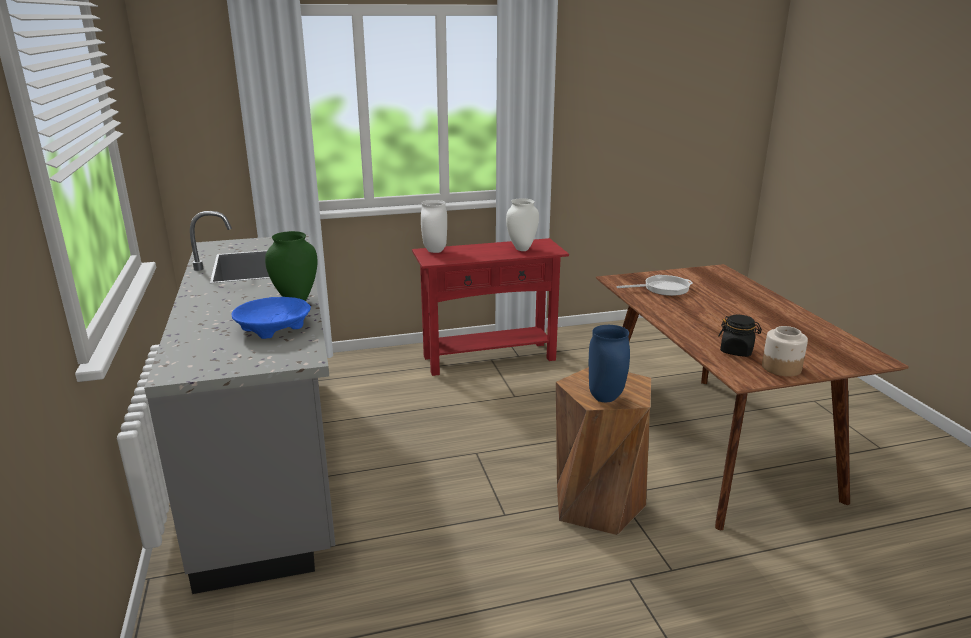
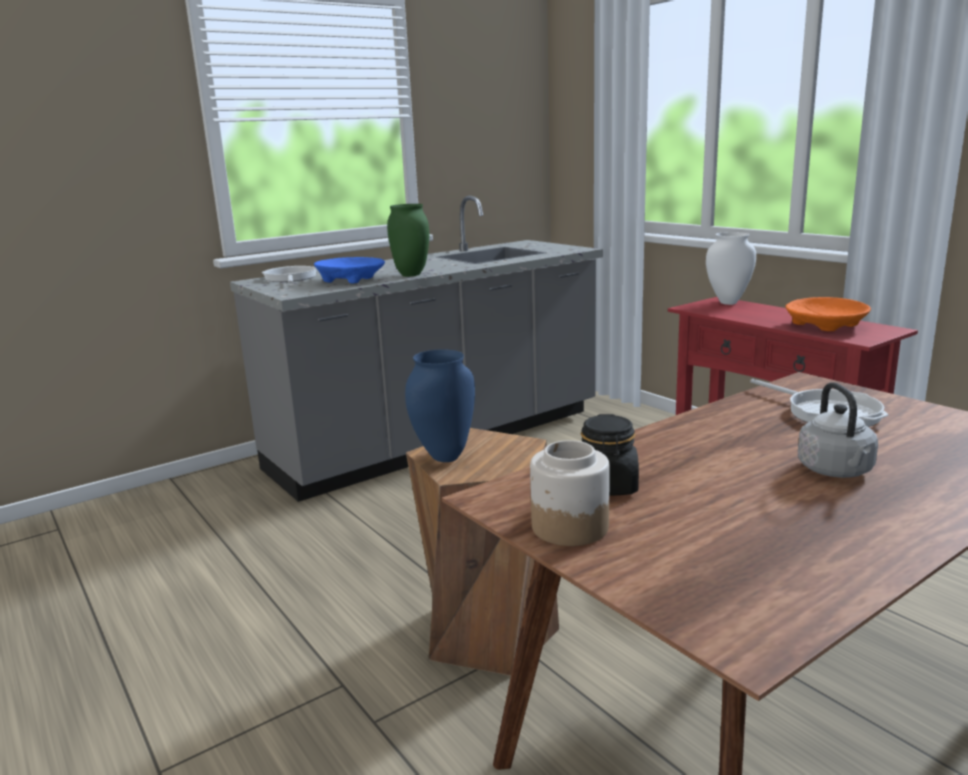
camera: 70 degrees right, 5 degrees down
(200, 353) = (290, 278): none -> frying pan
(521, 249) = (826, 326): white vase -> orange bowl
(735, 307) = (836, 471): none -> grey kettle

